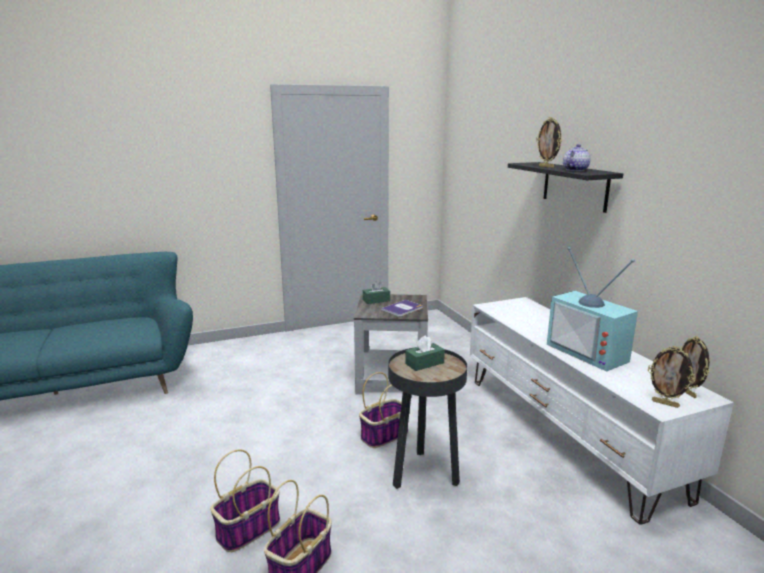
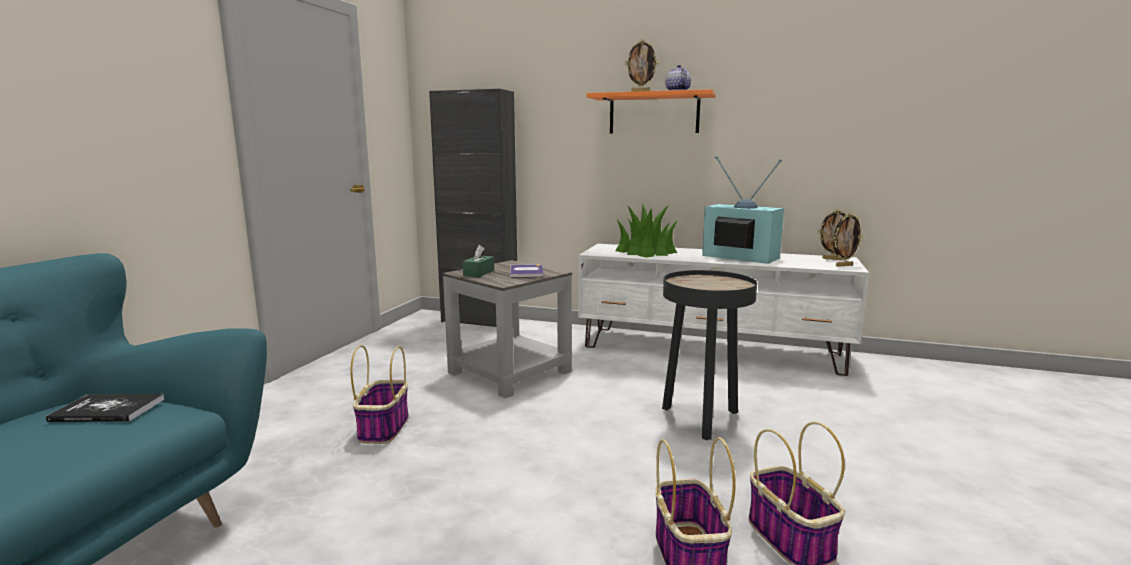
camera: 50 degrees left, 5 degrees down
(139, 325) = (108, 410): none -> book
(384, 435) = (609, 412): basket -> basket (384, 428)
(424, 363) = (700, 283): green tissue box -> none
(452, 332) = (479, 321): none -> black cabinet
(532, 318) = (646, 251): none -> potted plant
(575, 186) = (654, 114): black shelf -> orange shelf
(590, 352) = (738, 257): television -> television turned 150 degrees counterclockwise

